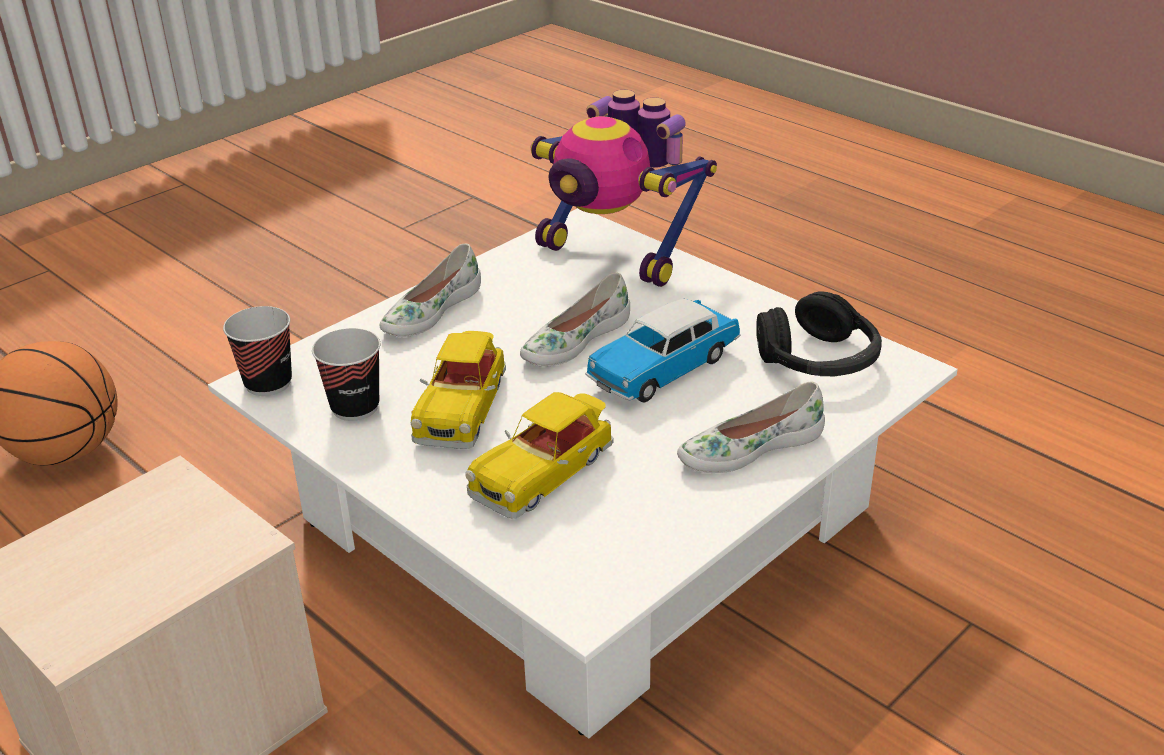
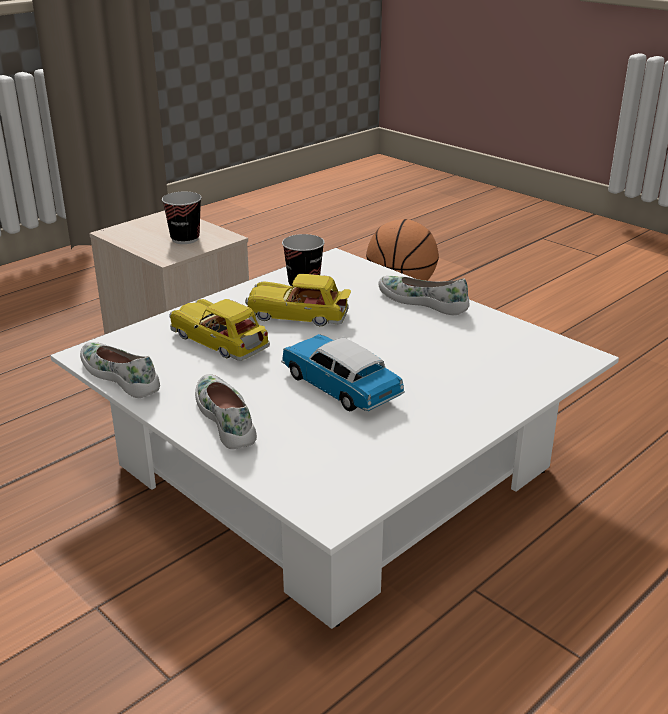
camera: 90 degrees right, 5 degrees down
(268, 383) = (333, 261): cup -> cup (185, 239)
(574, 340) = (383, 352): white shoe -> white shoe (121, 376)
(615, 256) = (525, 371): toy robot -> none
(818, 360) = (349, 463): black headphones -> none

